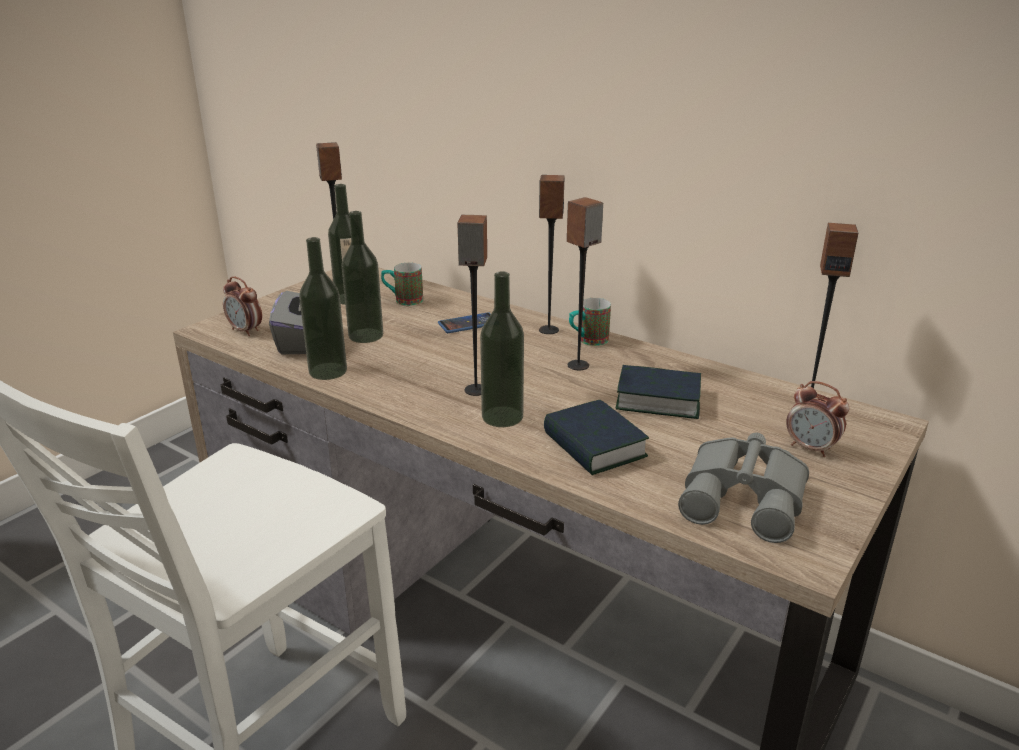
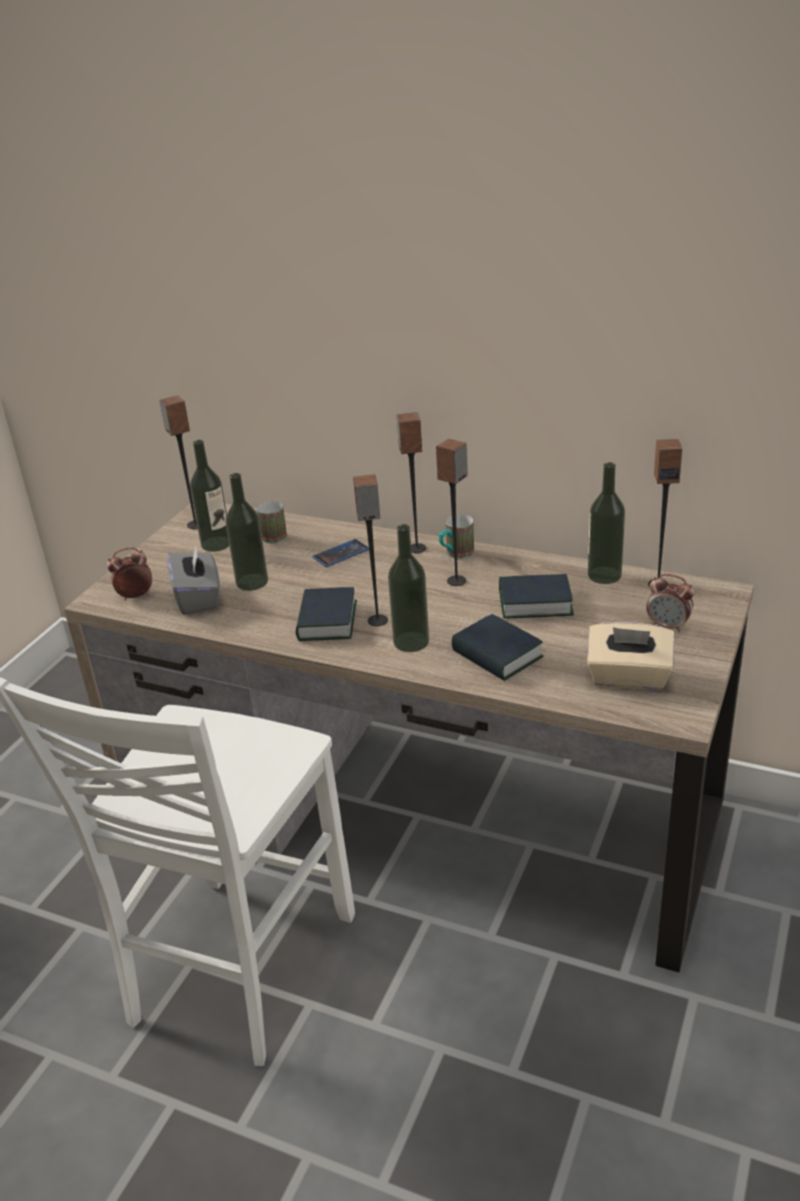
camera: 10 degrees left, 5 degrees up
(246, 331) = (135, 596): alarm clock -> alarm clock turned 135 degrees clockwise
(328, 371) = (236, 624): bottle -> bottle (604, 575)
(422, 382) = (327, 621): none -> book
(746, 498) = (628, 677): grey binoculars -> beige tissue box

